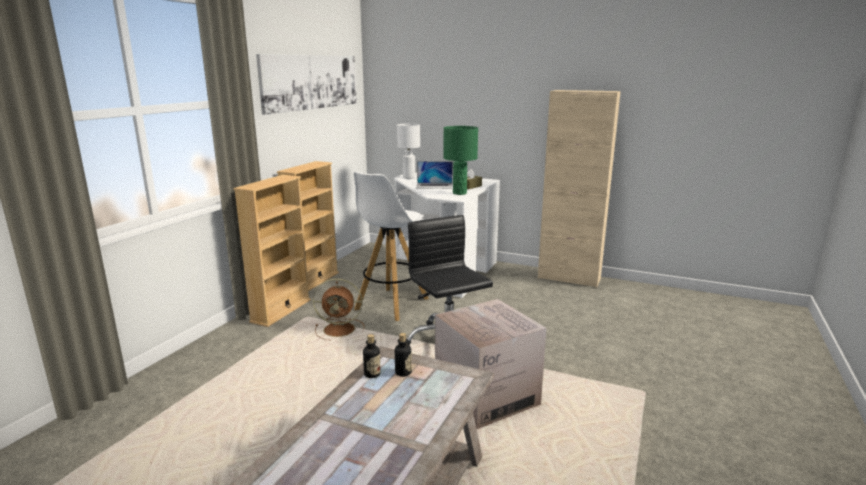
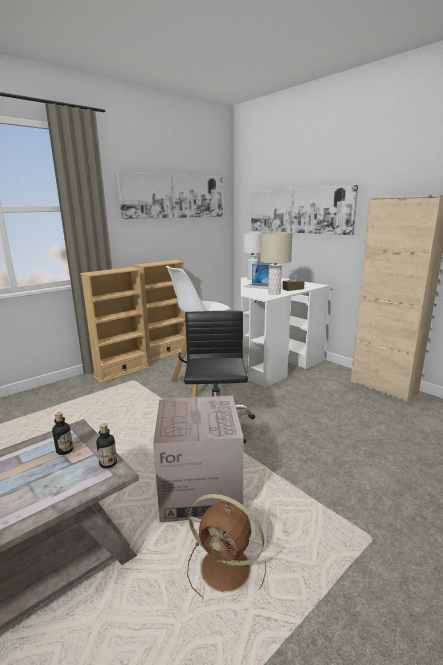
camera: 25 degrees right, 0 degrees up
(341, 330) = (146, 395): brown fan -> brown fan (228, 569)
(372, 374) = (41, 444): bottle -> bottle (108, 463)
(456, 99) = (298, 210): none -> picture
(459, 193) = (274, 293): green table lamp -> beige table lamp

